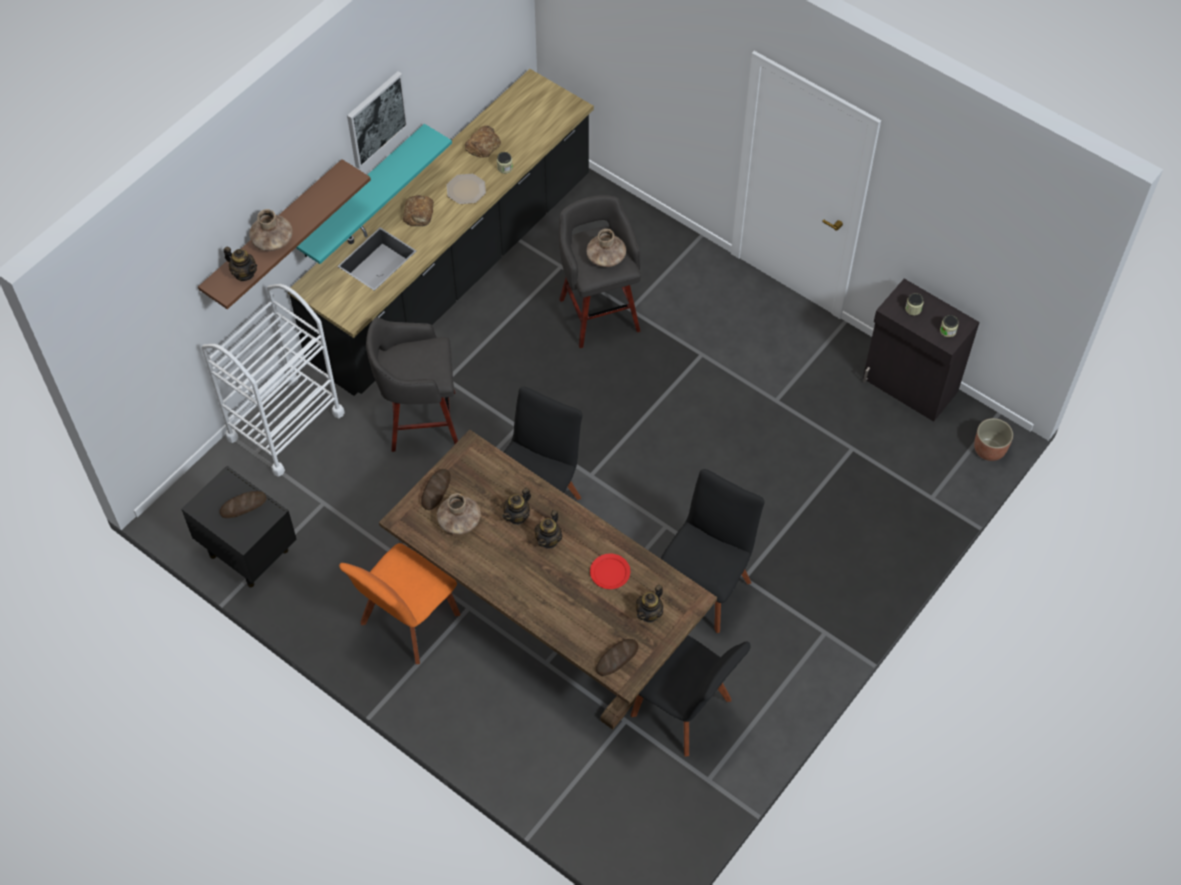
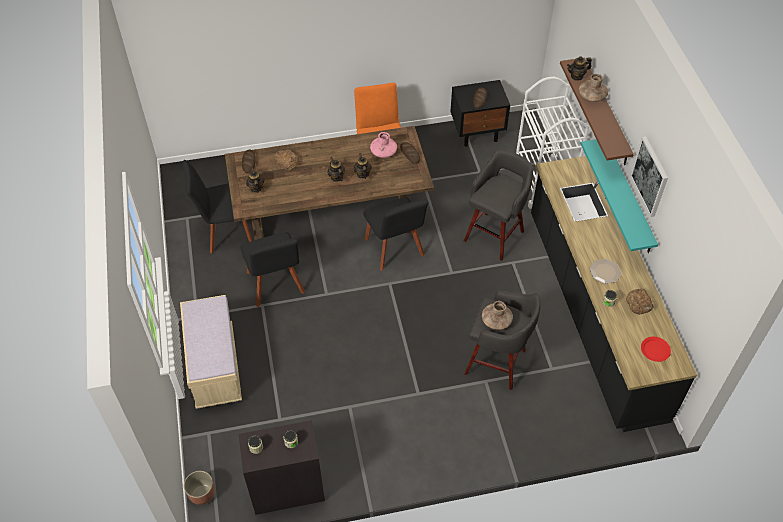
camera: 130 degrees right, 5 degrees down
(419, 214) = (603, 238): bread -> bread (287, 161)
(459, 521) = (383, 152): brown vase -> pink vase
(609, 572) = (293, 188): red plate -> red plate (655, 350)
(862, 556) = (215, 367): none -> beige bench

